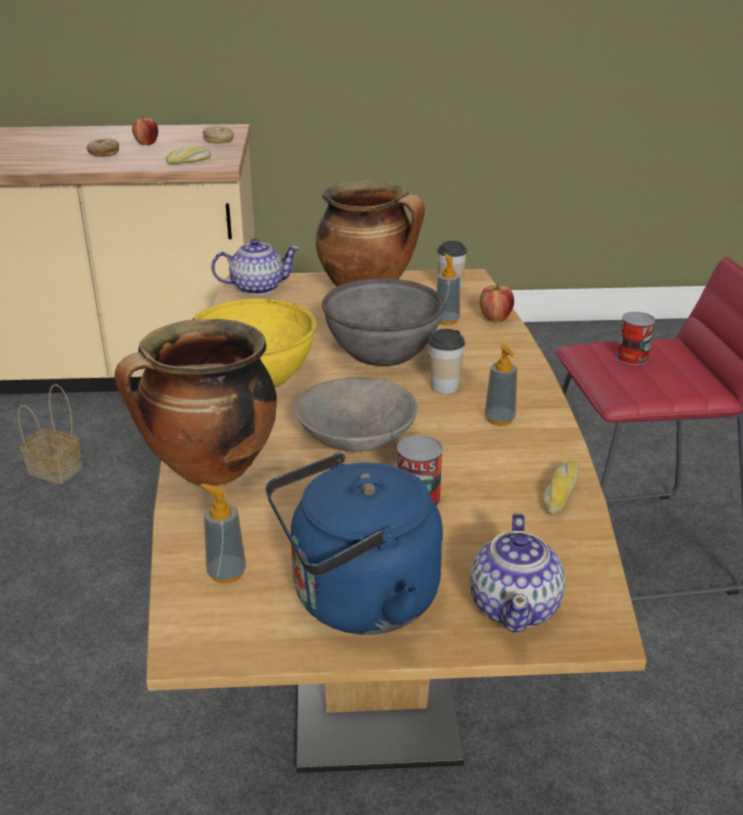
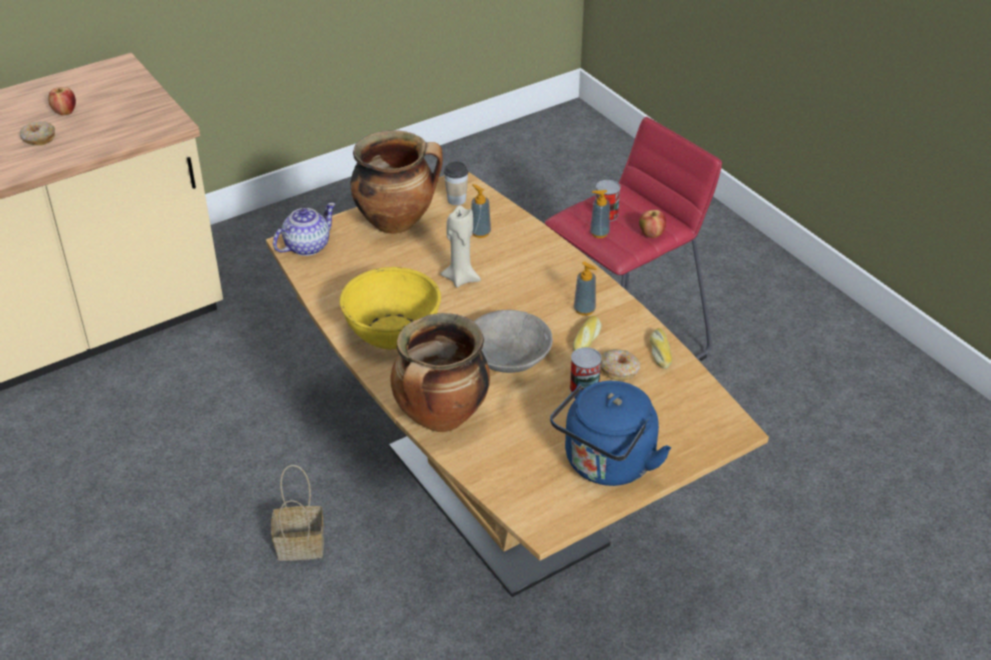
camera: 30 degrees left, 10 degrees up
(57, 470) = (110, 457): basket -> basket (302, 544)
(189, 161) = (139, 127): bread -> bread (587, 338)
(219, 141) = (132, 88): donut -> donut (619, 370)
(226, 573) = (521, 480): soap dispenser -> soap dispenser (599, 233)
(382, 352) = (461, 278): grey bowl -> beige candle
(444, 386) = (528, 295): cup -> none
(495, 318) = (512, 219): apple -> apple (651, 234)
(515, 606) = (688, 434): teapot -> none

